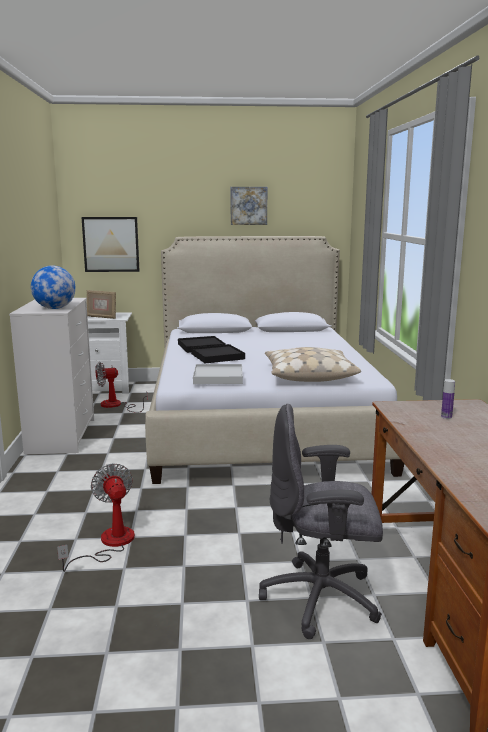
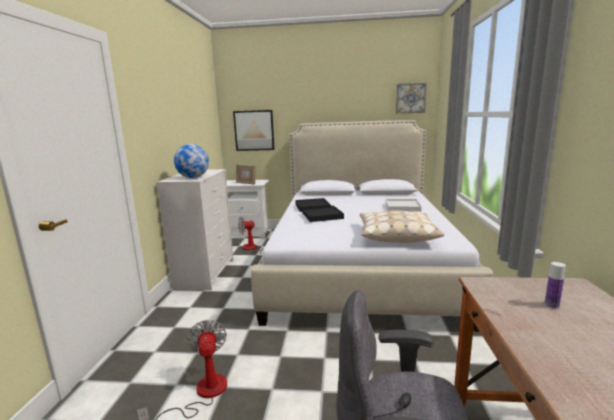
camera: 10 degrees right, 0 degrees up
(218, 377) = (317, 236): white tray -> white tray (402, 207)
(248, 205) = (354, 98): picture -> picture (410, 98)

